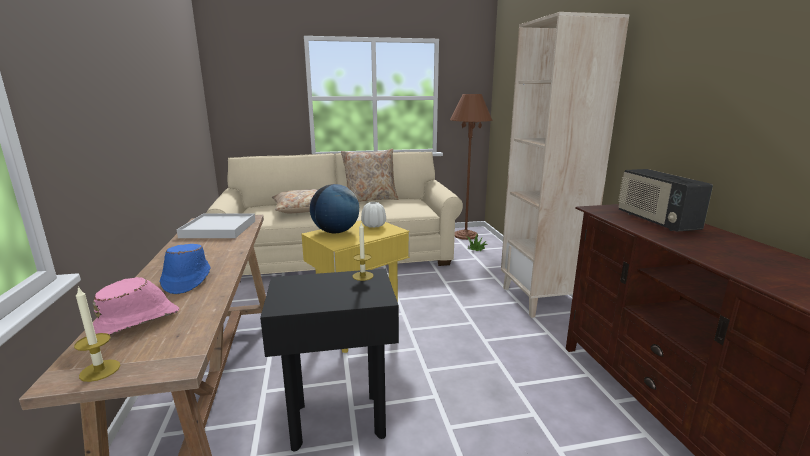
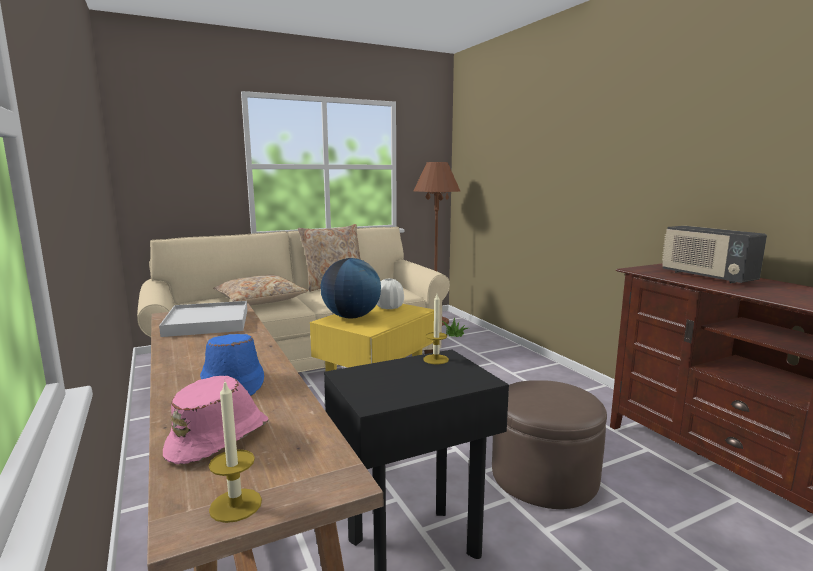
camera: 15 degrees left, 5 degrees down
(477, 382) = (544, 476): none -> brown ottoman
(541, 299) = (554, 380): beige bookcase -> none

